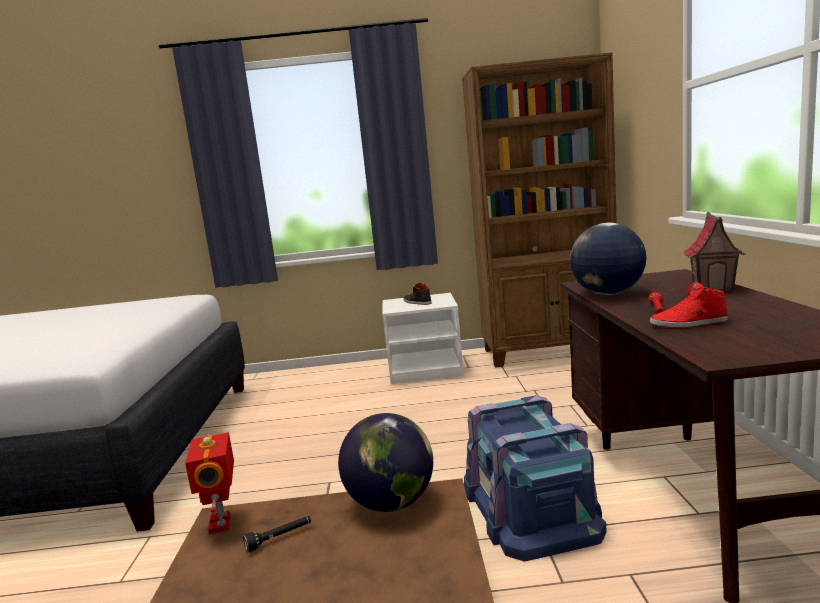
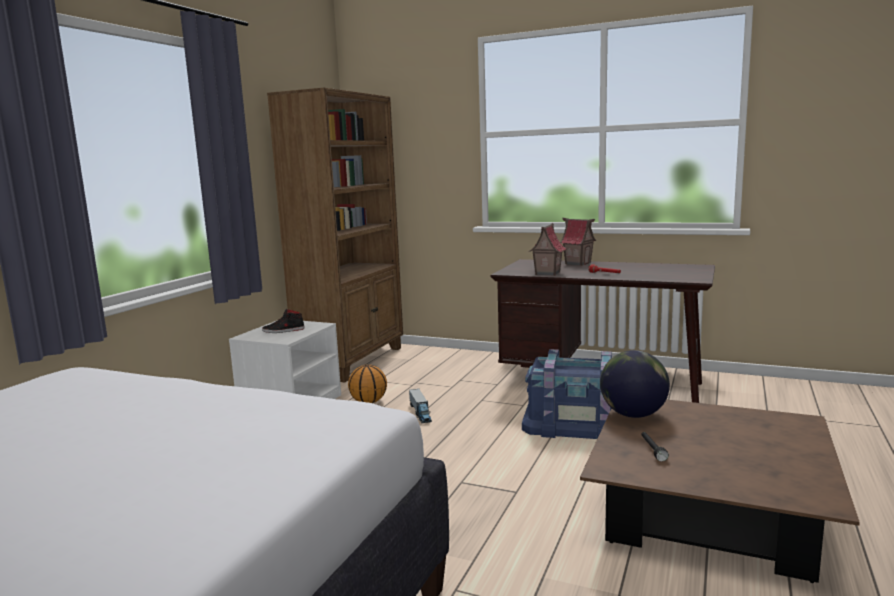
camera: 65 degrees left, 0 degrees up
(222, 523) = (613, 468): toy robot -> none
(462, 417) = (420, 413): none -> toy truck
(463, 390) = (369, 402): none -> basketball
(607, 294) = (547, 273): globe -> toy house
(689, 323) = (638, 274): red shoe -> none

